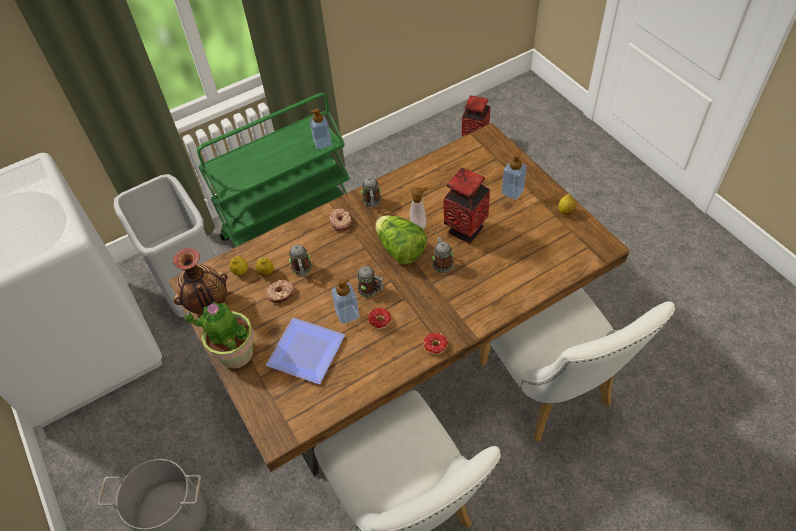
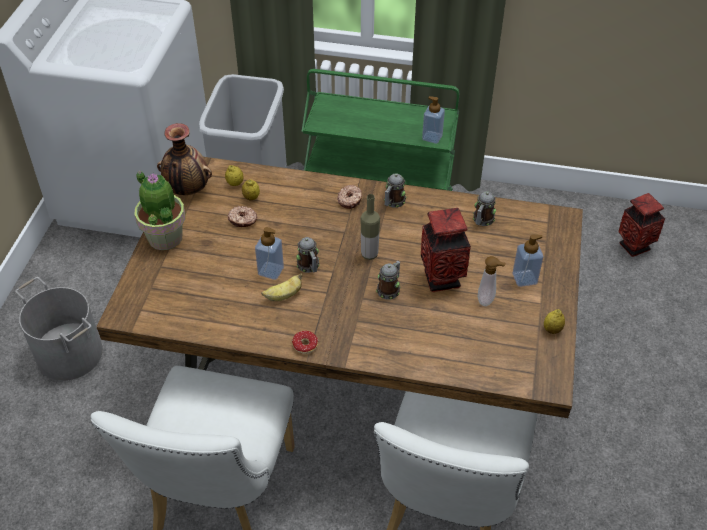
camera: 40 degrees right, 5 degrees down
(302, 270) = (278, 214): mug -> mug (482, 221)
(309, 351) = (213, 275): plate -> none
(378, 324) = (283, 296): donut -> banana
(400, 250) = (369, 254): lettuce -> bottle
(419, 224) = (410, 246): soap dispenser -> soap dispenser (487, 300)

